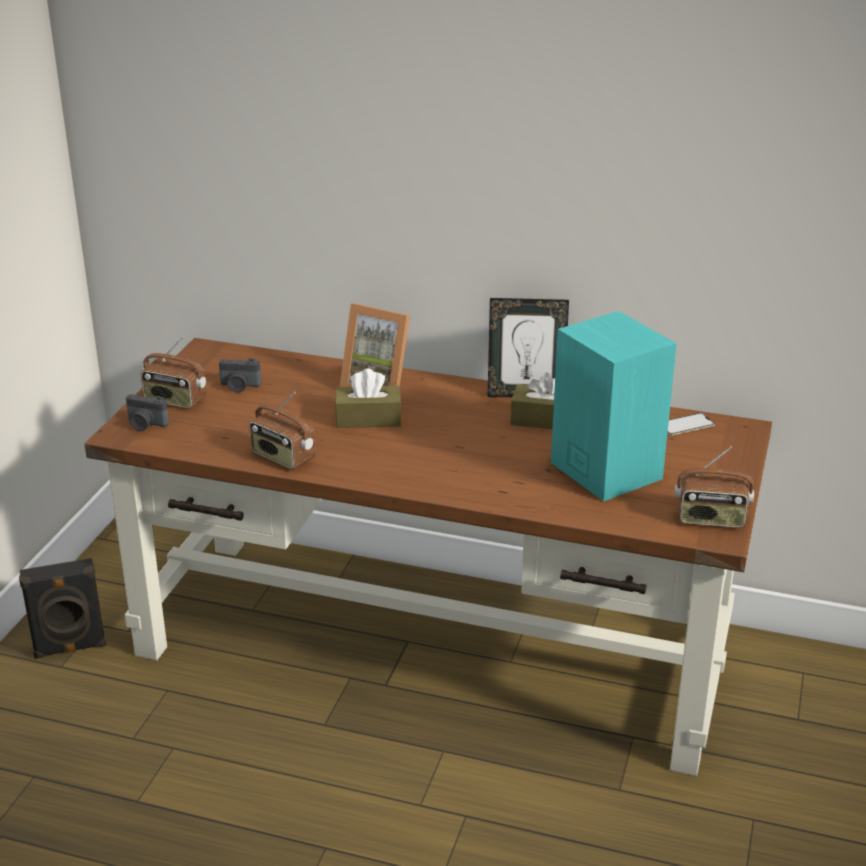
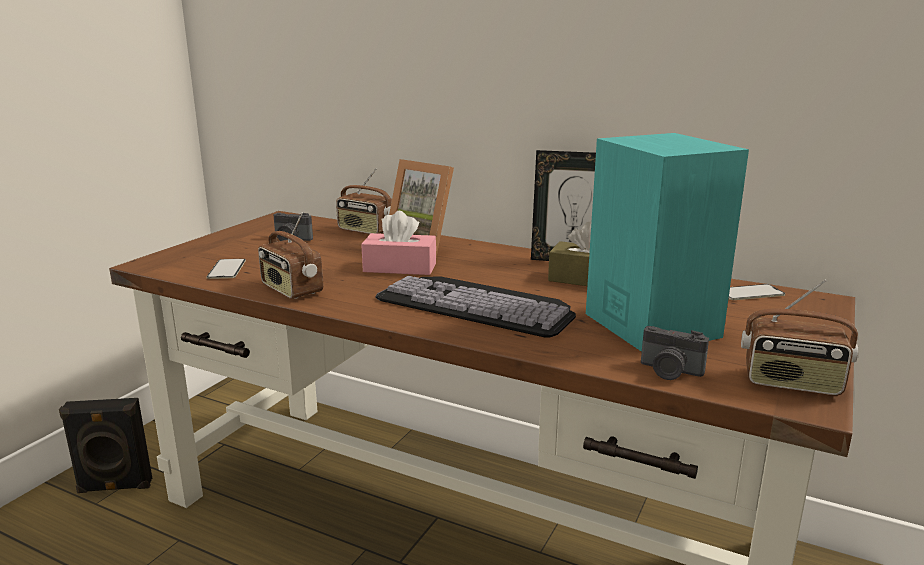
camera: 10 degrees right, 10 degrees down
(145, 424) = (179, 259): camera -> camera (670, 371)
(175, 400) = (223, 245): radio -> radio (365, 231)
(203, 435) = (226, 269): none -> phone
(368, 418) = (400, 267): brown tissue box -> pink tissue box
(458, 459) = (480, 303): none -> keyboard

